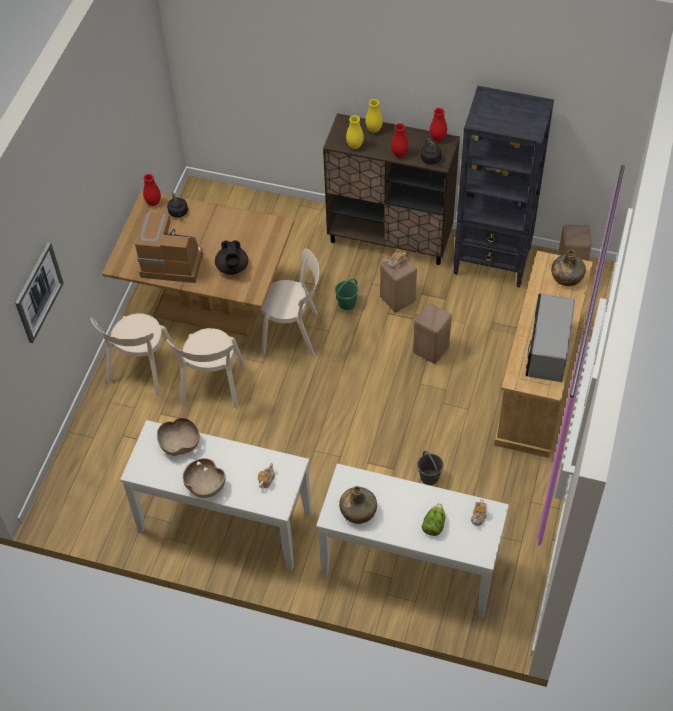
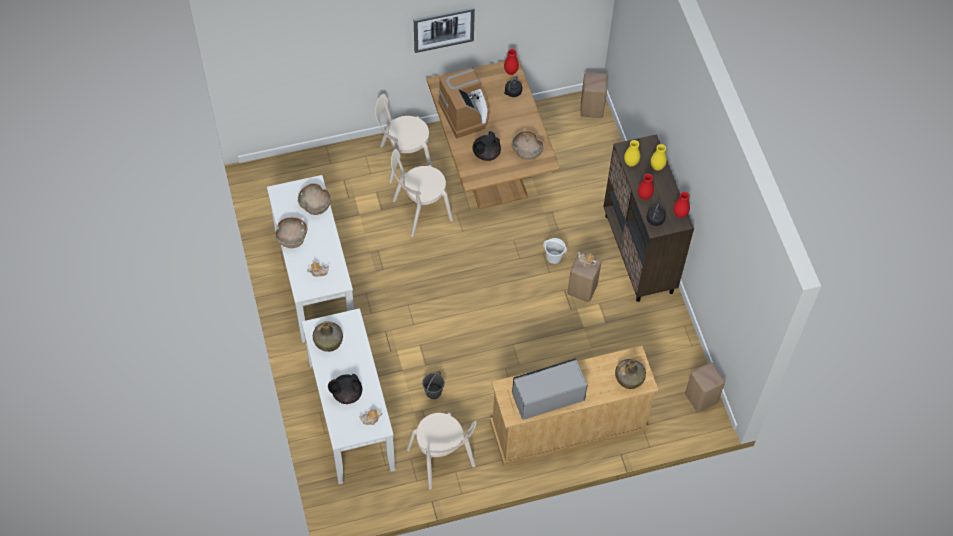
camera: 55 degrees right, 5 degrees up
(38, 292) = (339, 43): picture -> picture (443, 29)
(256, 235) = (526, 151): none -> brown bowl
(293, 333) = (502, 236): beige chair -> beige chair (442, 460)
(347, 303) = (554, 257): green bucket -> white bucket
(432, 349) = (550, 337): beige stool -> beige stool (592, 109)
(433, 524) = (346, 394): lettuce -> black teapot
(493, 261) = (668, 338): black bookcase -> none

